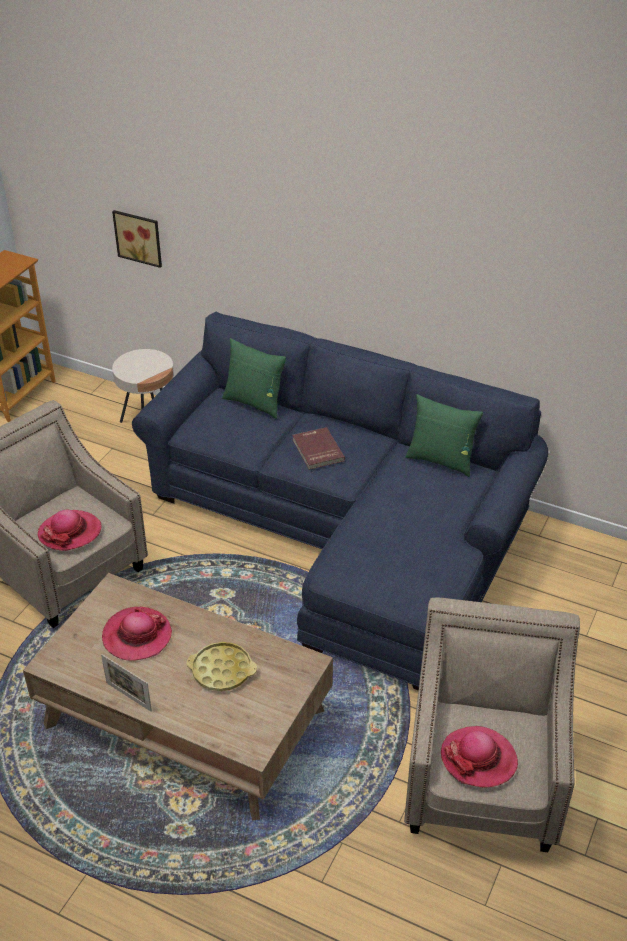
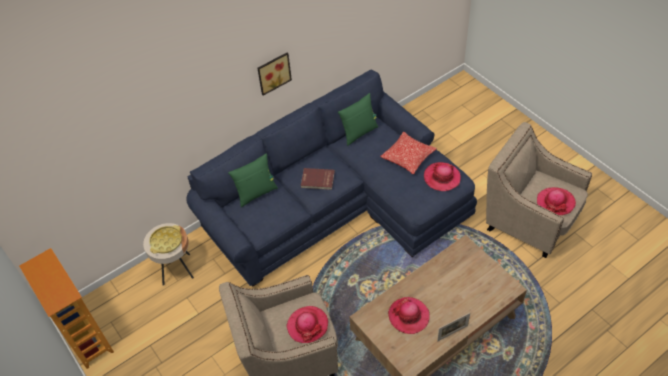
camera: 60 degrees left, 10 degrees up
(139, 237) = (114, 173): picture -> picture (273, 72)
(222, 670) = (453, 284): yellow tray -> yellow tray (166, 241)
(414, 579) = (442, 178): none -> hat
(429, 528) = (408, 157): none -> pillow

